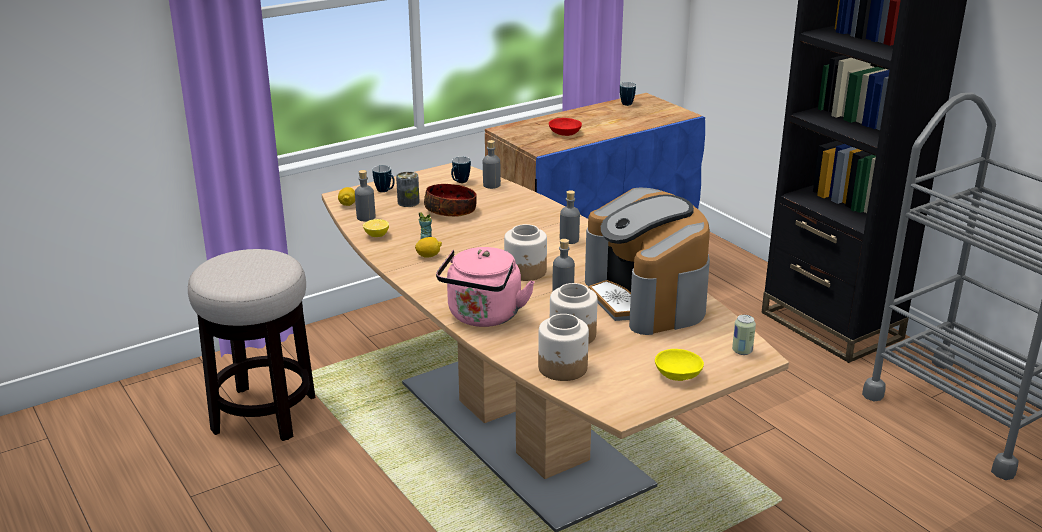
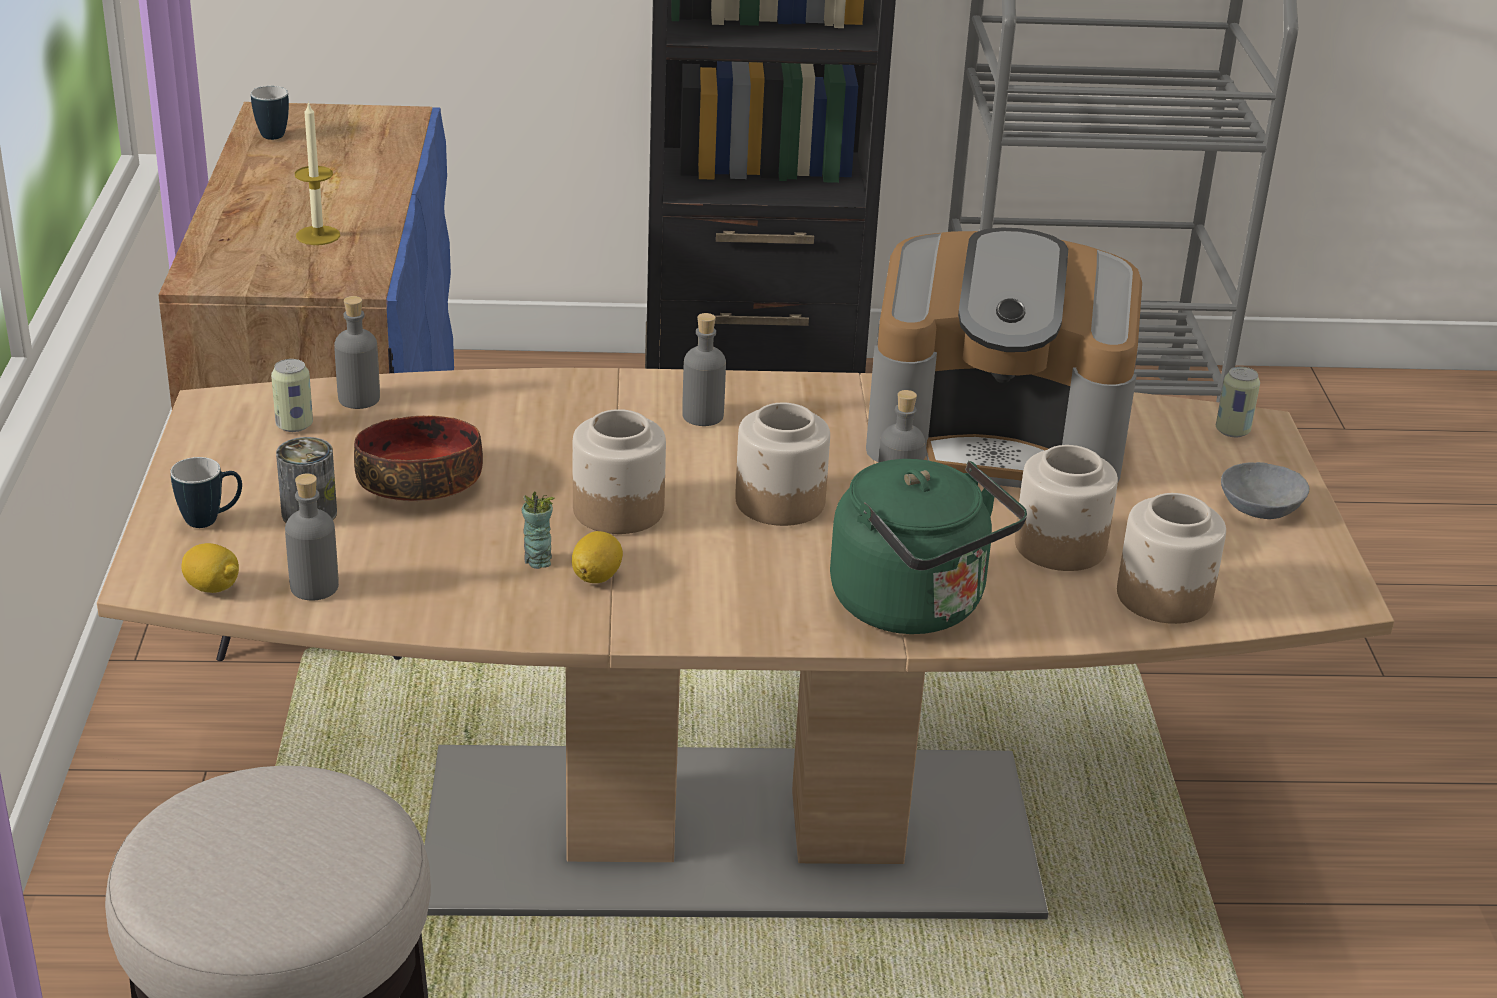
camera: 60 degrees left, 5 degrees up
(376, 235) = (424, 603): lemon -> none
(459, 182) = (294, 425): mug -> can
(478, 246) = (617, 510): none -> jar
(483, 317) = (915, 607): pink kettle -> green kettle
(564, 133) = (318, 235): red bowl -> candle
(679, 373) = (1260, 505): yellow bowl -> grey bowl

